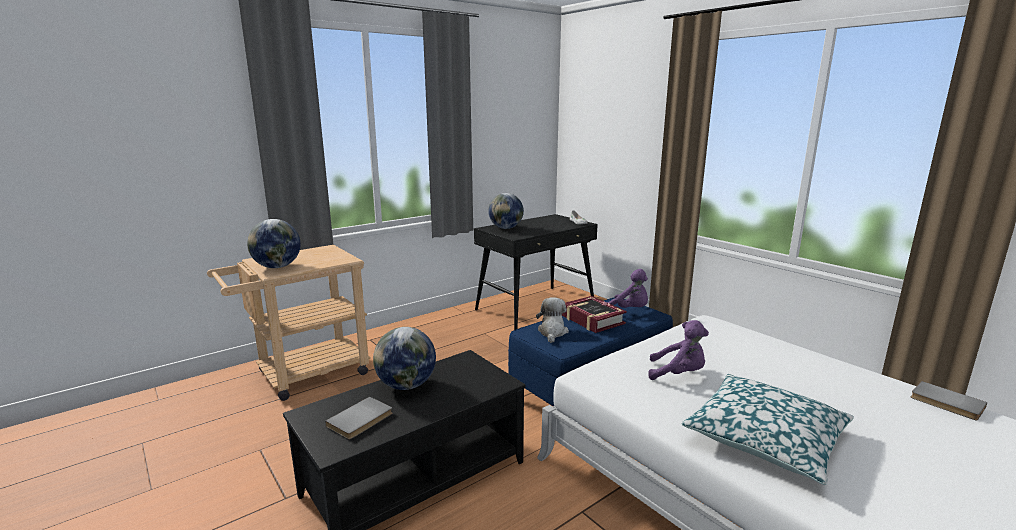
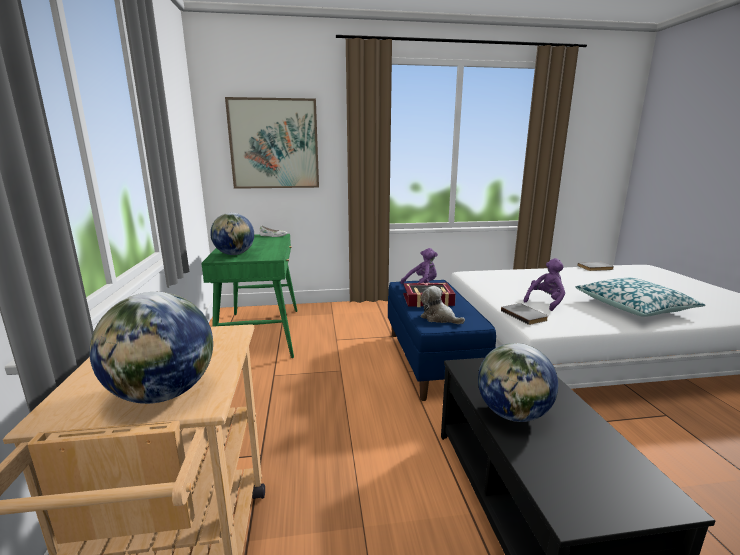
camera: 60 degrees left, 0 degrees up
(361, 420) = (594, 463): grey book -> grey book (525, 315)
(535, 307) = (260, 333): black desk -> green desk
(609, 132) = (274, 144): none -> picture

